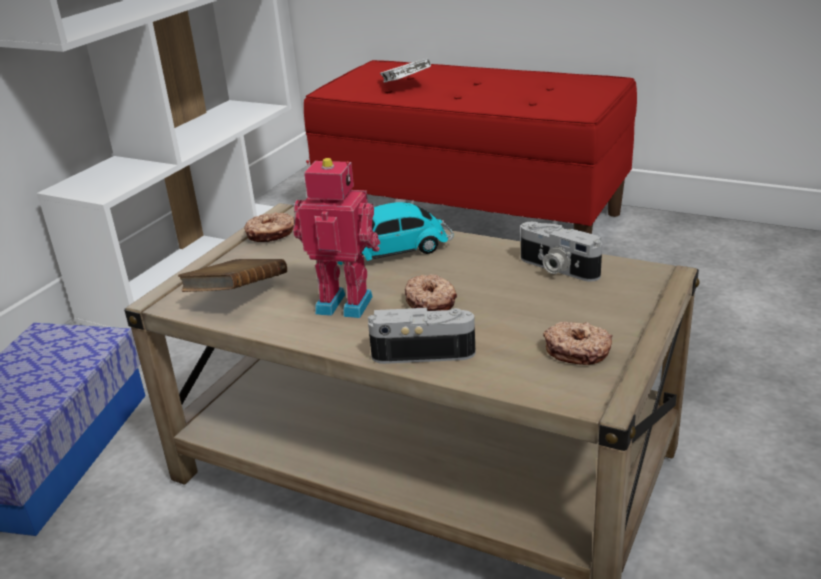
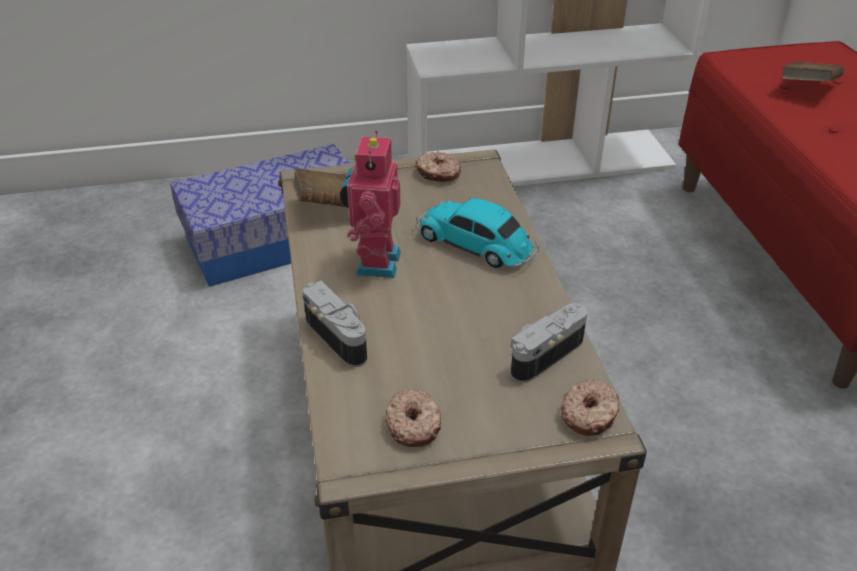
camera: 50 degrees right, 10 degrees up
(345, 303) = (374, 263): toy robot -> toy robot turned 150 degrees counterclockwise
(405, 85) = (807, 88): white book -> brown book
(431, 302) = (416, 306): donut -> donut (590, 415)
(557, 269) = (543, 354): camera -> camera turned 45 degrees clockwise

